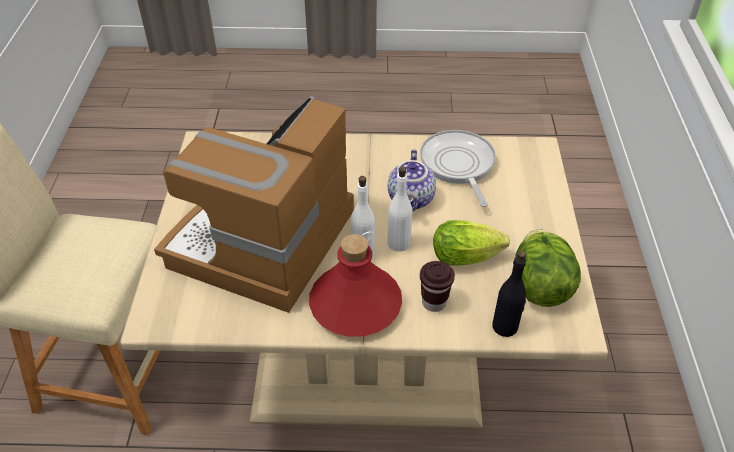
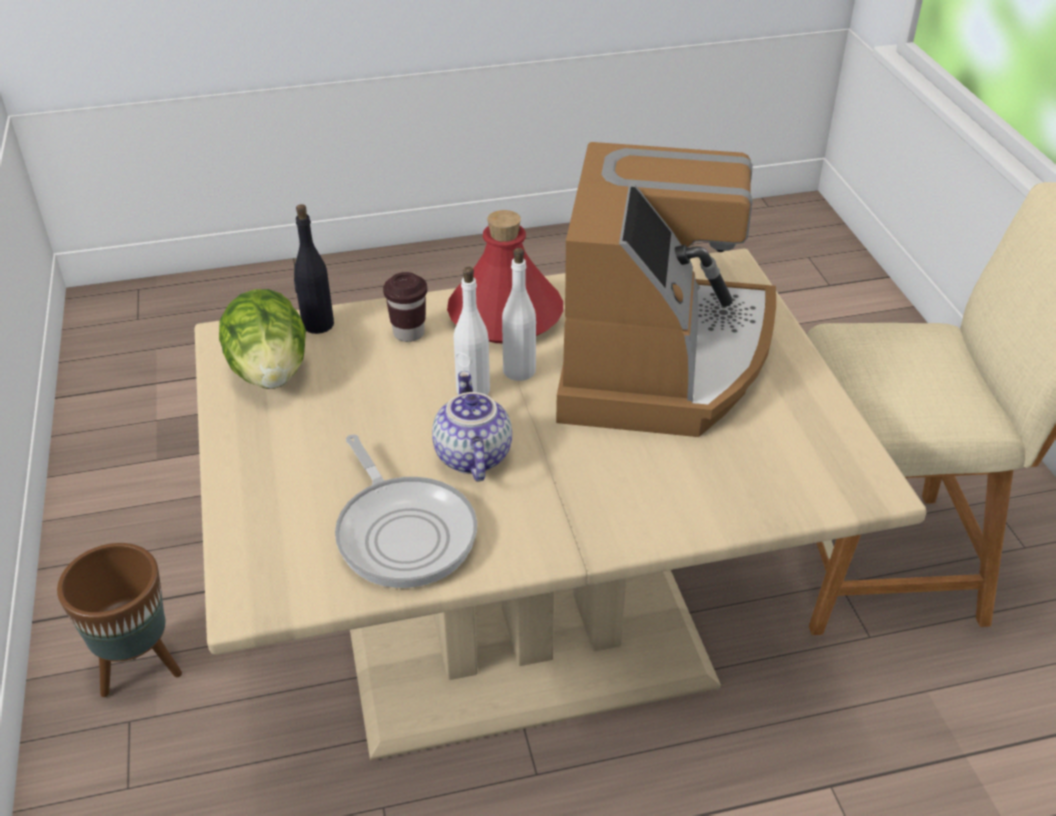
camera: 165 degrees right, 5 degrees down
(469, 257) = (369, 390): lettuce -> none
(617, 404) = (140, 669): none -> brown planter

